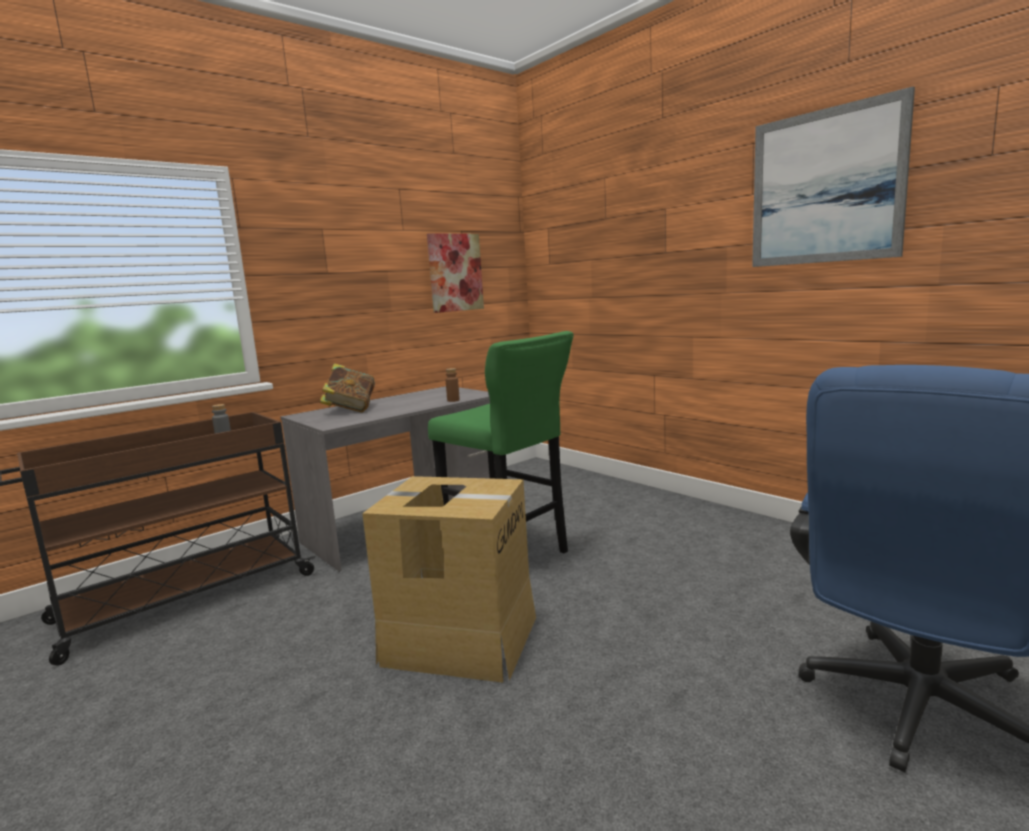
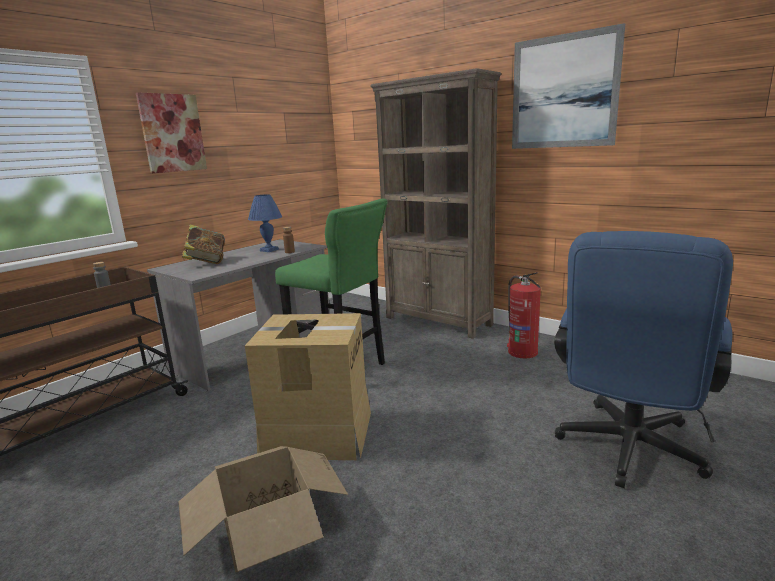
camera: 10 degrees left, 5 degrees up
(364, 767) = (267, 529): none -> cardboard box
(430, 397) = (269, 250): none -> blue table lamp
(455, 272) = (280, 147): picture -> picture (172, 133)
(650, 500) = (438, 321): none -> brown bookcase
(764, 548) = (522, 351): none -> fire extinguisher

